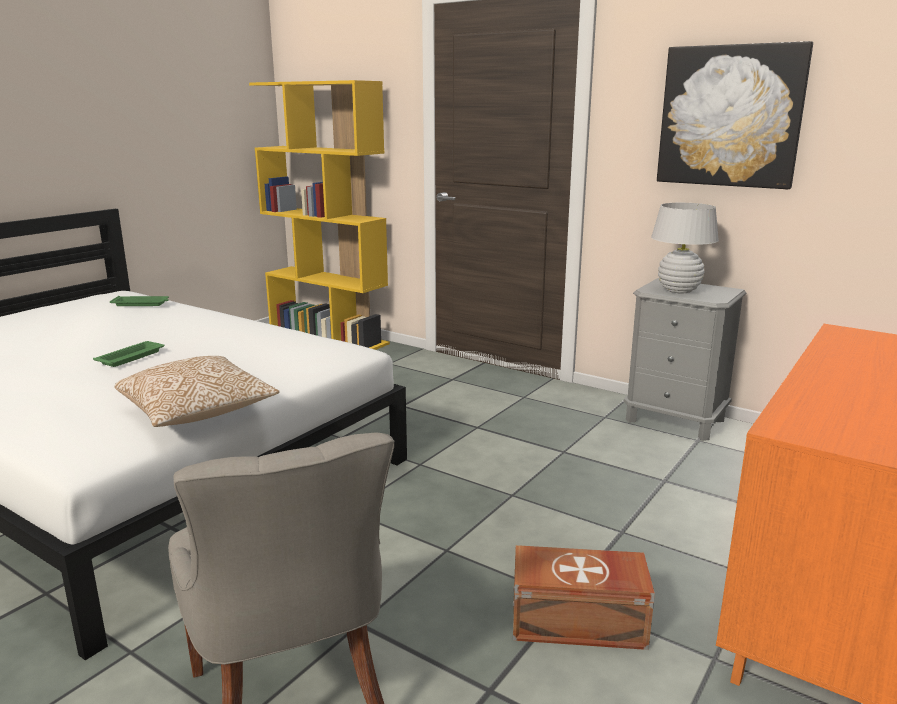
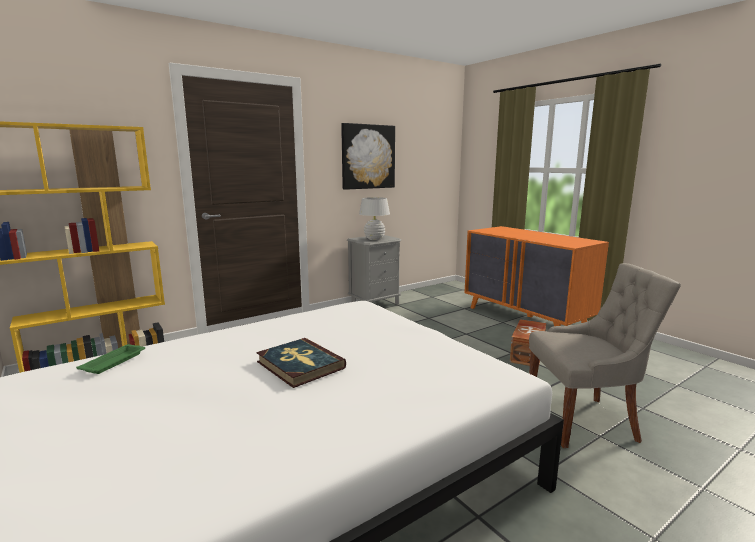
camera: 70 degrees left, 5 degrees down
(132, 357) = (300, 365): green tray -> book
(197, 412) = (441, 345): pillow -> none

